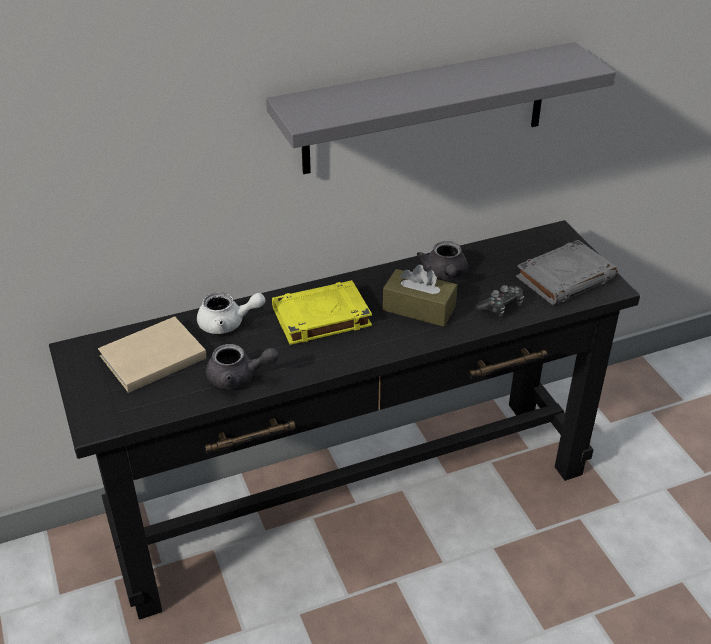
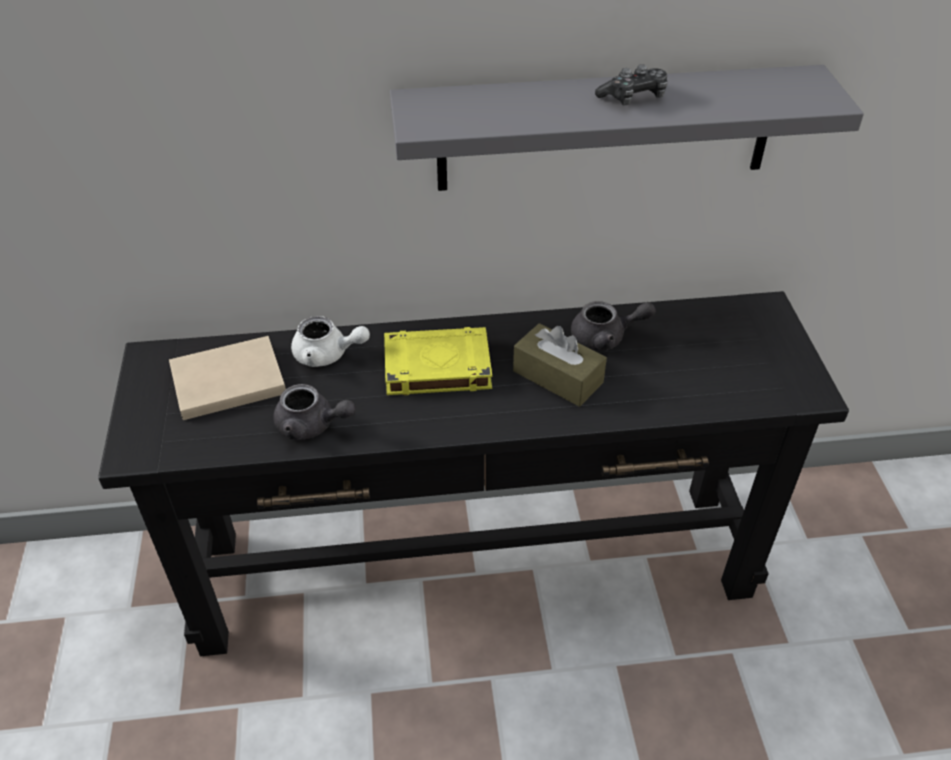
camera: 15 degrees right, 5 degrees up
(445, 274) = (606, 338): grey teapot -> grey teapot turned 105 degrees counterclockwise
(500, 307) = (660, 393): game controller -> game controller (633, 97)
(566, 278) = (757, 369): grey book -> none

